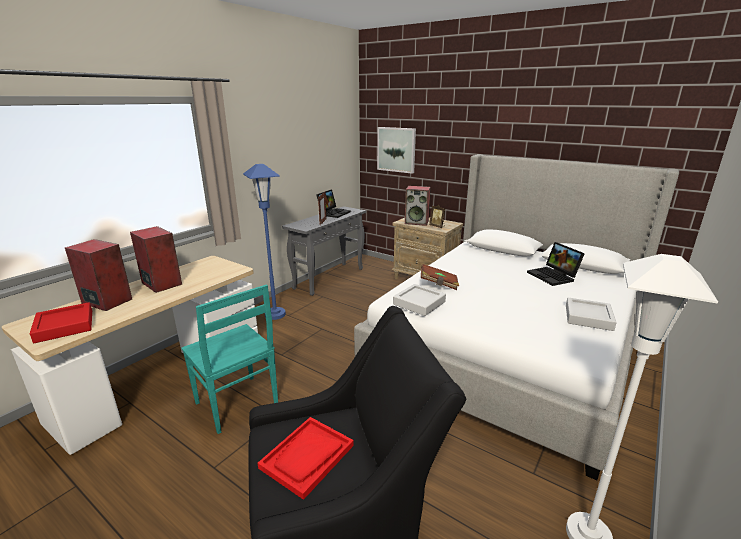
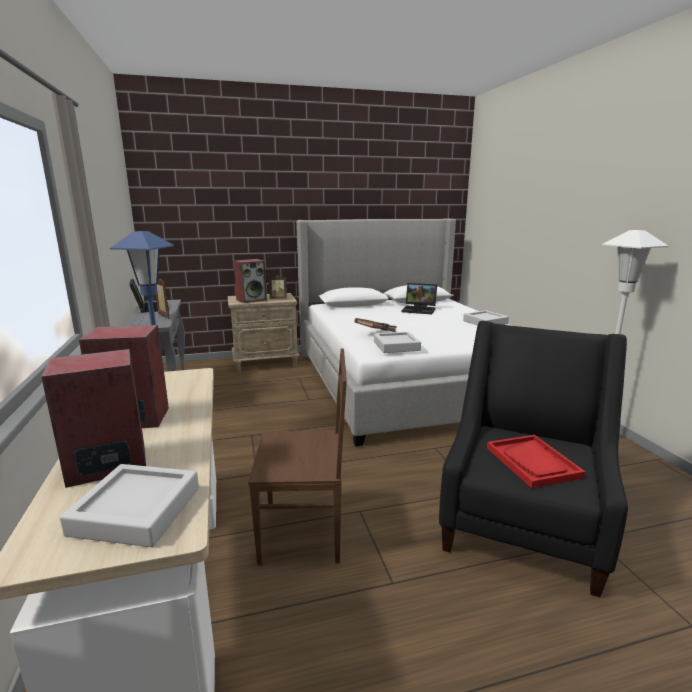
camera: 50 degrees left, 5 degrees down
(64, 326) = (136, 511): red tray -> grey tray
(237, 404) = (305, 532): turquoise chair -> brown chair
(396, 149) = (194, 223): picture -> none

